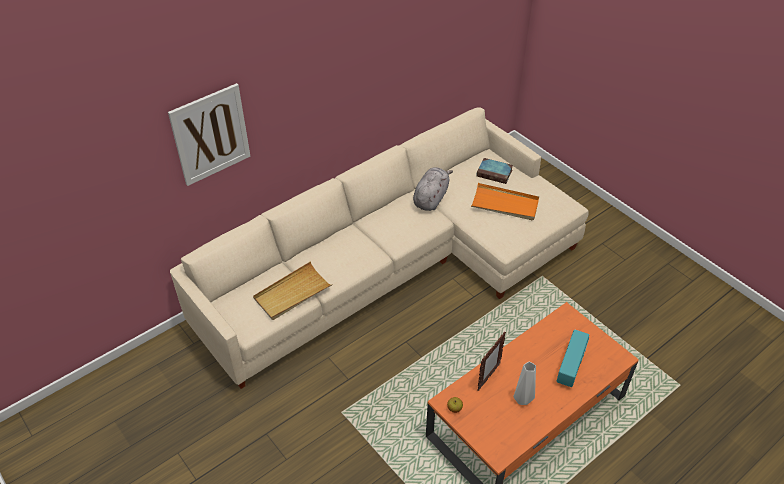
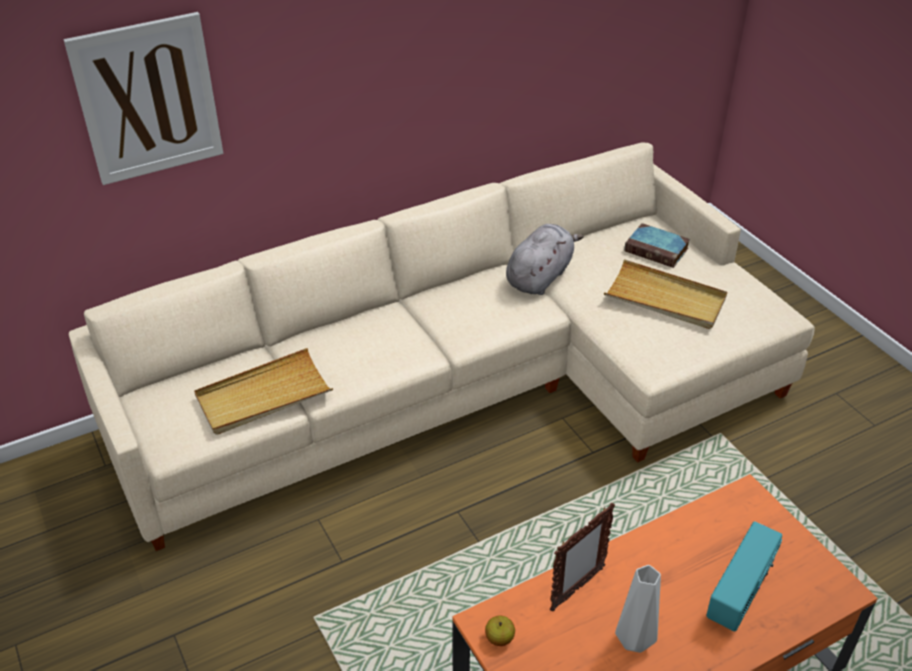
camera: 10 degrees right, 5 degrees down
(505, 204) = (665, 299): orange tray -> beige tray

